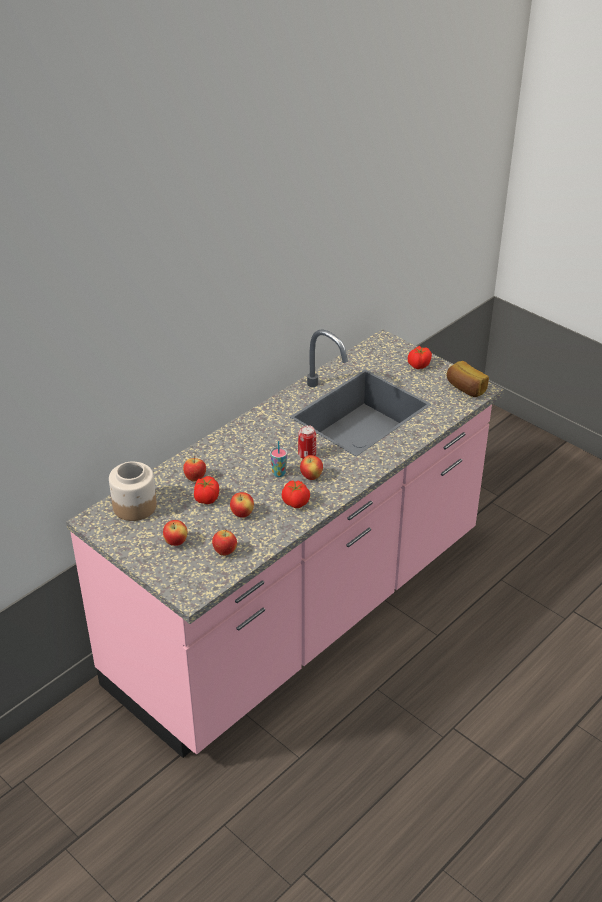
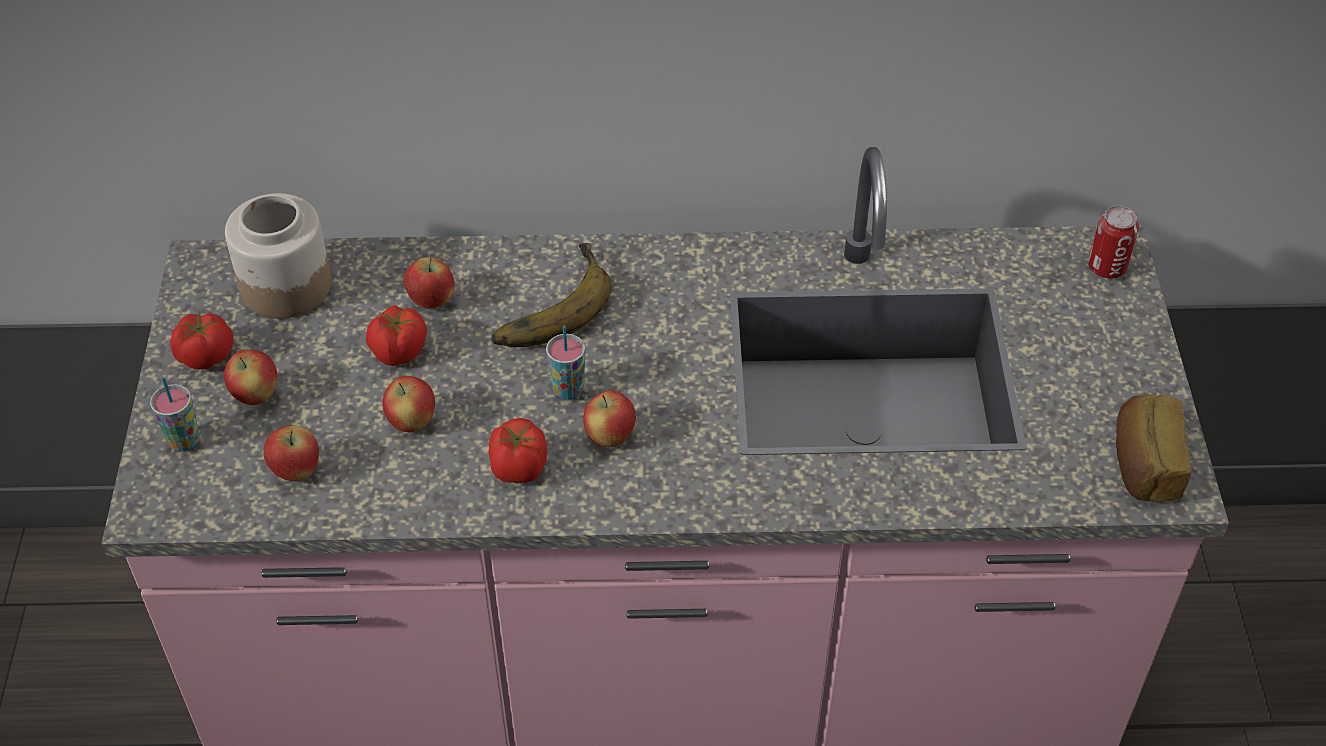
camera: 45 degrees right, 10 degrees up
(171, 571) = (184, 440): none -> cup
(236, 455) = (546, 305): none -> banana
(307, 455) = (660, 389): can -> can (1106, 267)
(418, 365) = (1111, 350): tomato -> tomato (206, 356)

